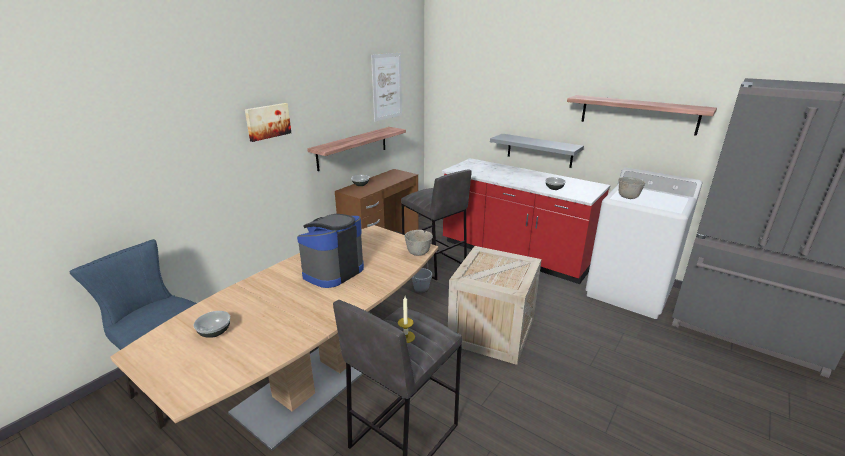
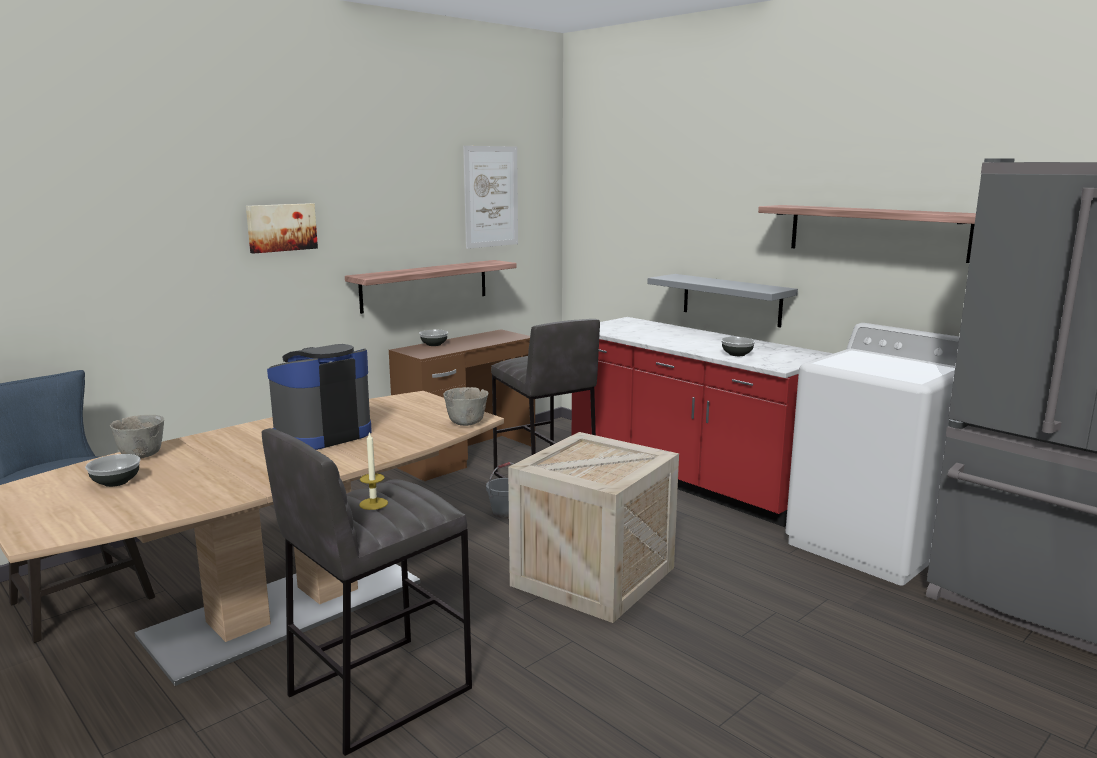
camera: 10 degrees right, 10 degrees down
(627, 197) = (844, 363): grey bowl -> grey bowl (141, 455)

